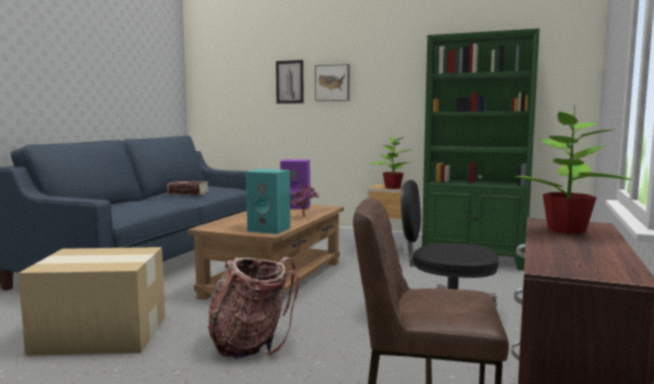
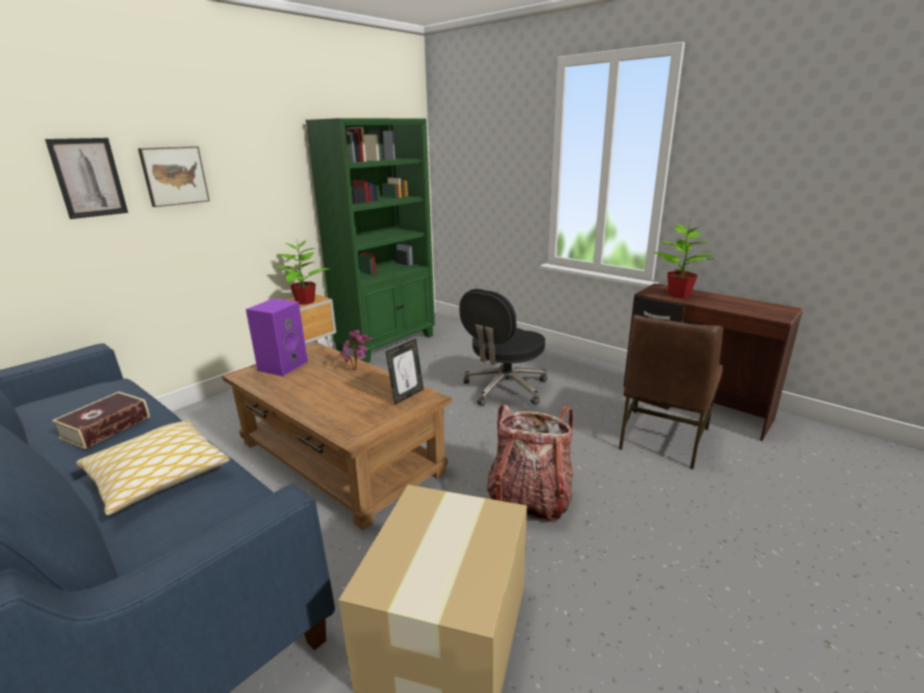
camera: 70 degrees left, 15 degrees up
(145, 203) = (158, 476): none -> pillow
(270, 229) = (407, 395): turquoise speaker -> picture frame

